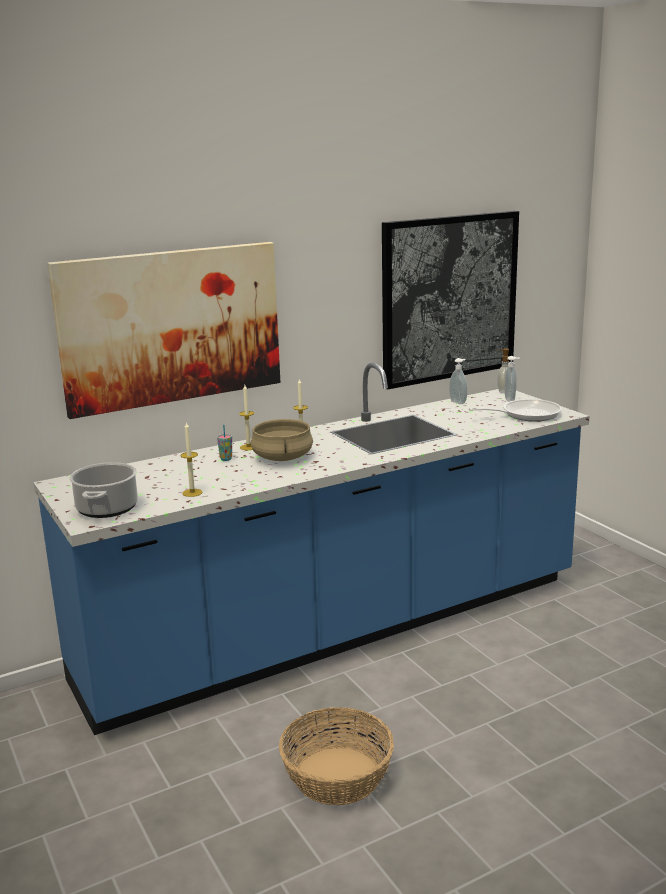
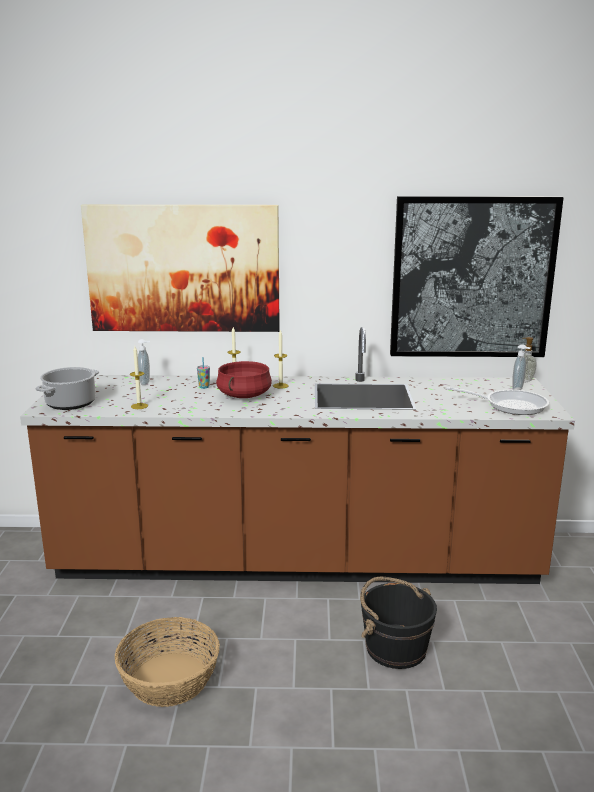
camera: 30 degrees right, 0 degrees up
(283, 457) = (244, 395): beige cooking pot -> red cooking pot
(338, 631) = (297, 562): blue counter -> brown counter
(458, 402) = (465, 381): soap dispenser -> soap dispenser (146, 383)
(502, 671) = (395, 648): none -> black bucket

